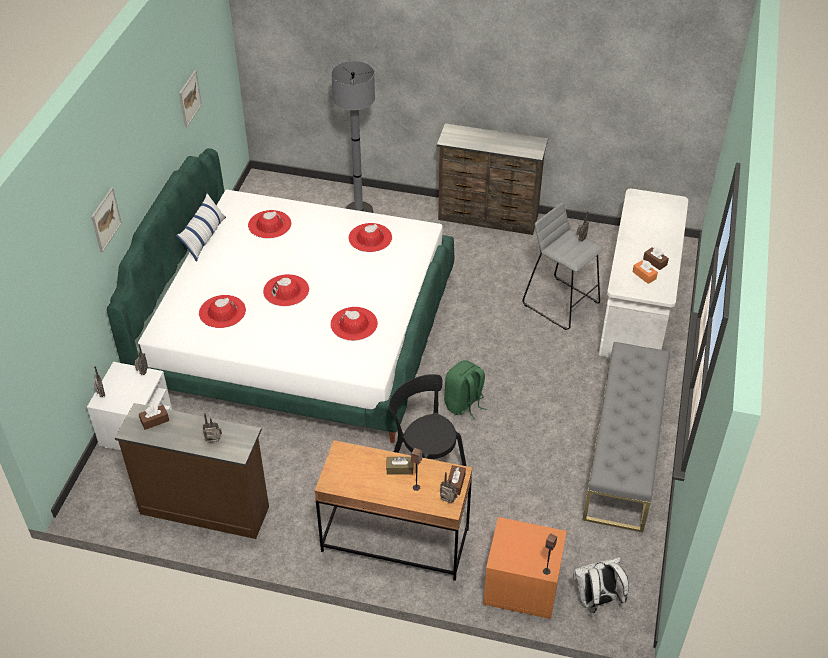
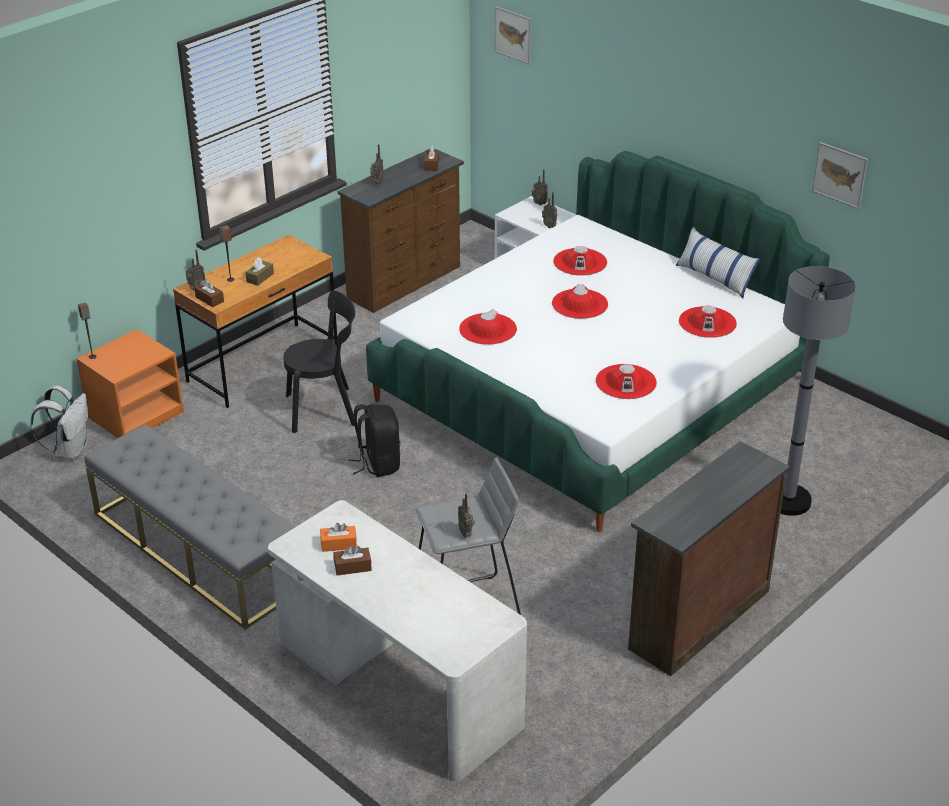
camera: 120 degrees right, 10 degrees down
(105, 219) = (635, 94): picture -> picture (513, 35)
(464, 404) = (378, 464): green backpack -> black backpack

